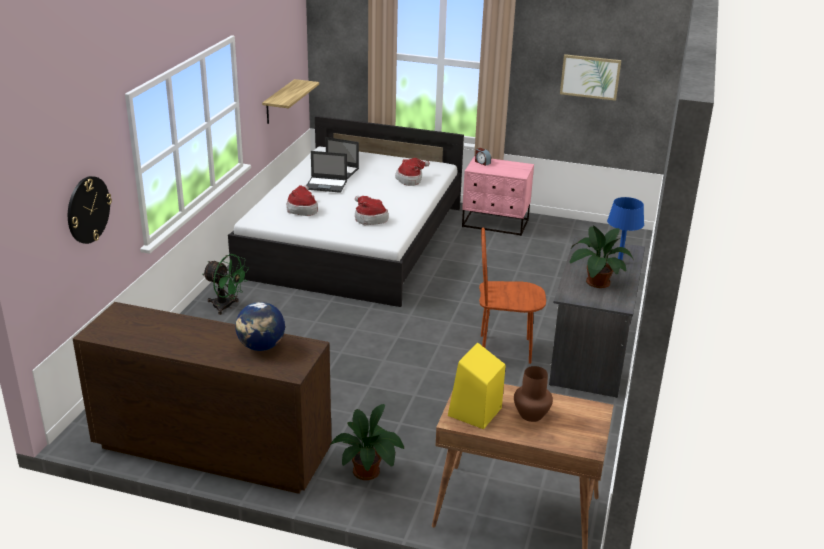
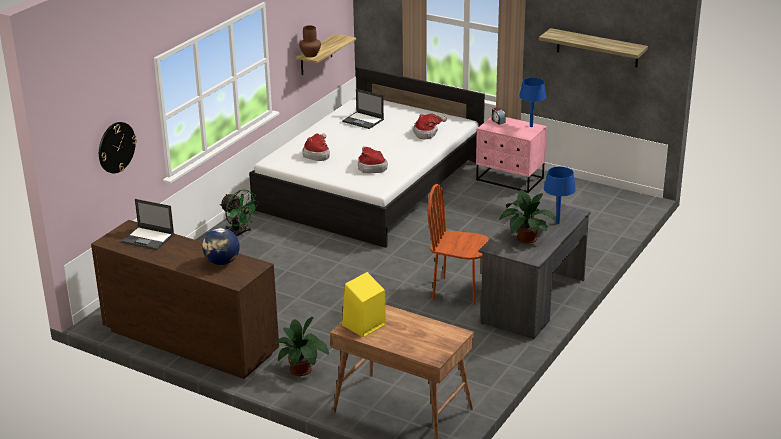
camera: 15 degrees right, 0 degrees up
(326, 185) = (348, 133): laptop -> laptop (148, 238)
(519, 165) = (531, 126): none -> blue table lamp
(531, 415) = (405, 332): brown vase -> brown vase (310, 55)
(590, 77) = (597, 48): picture -> shelf

